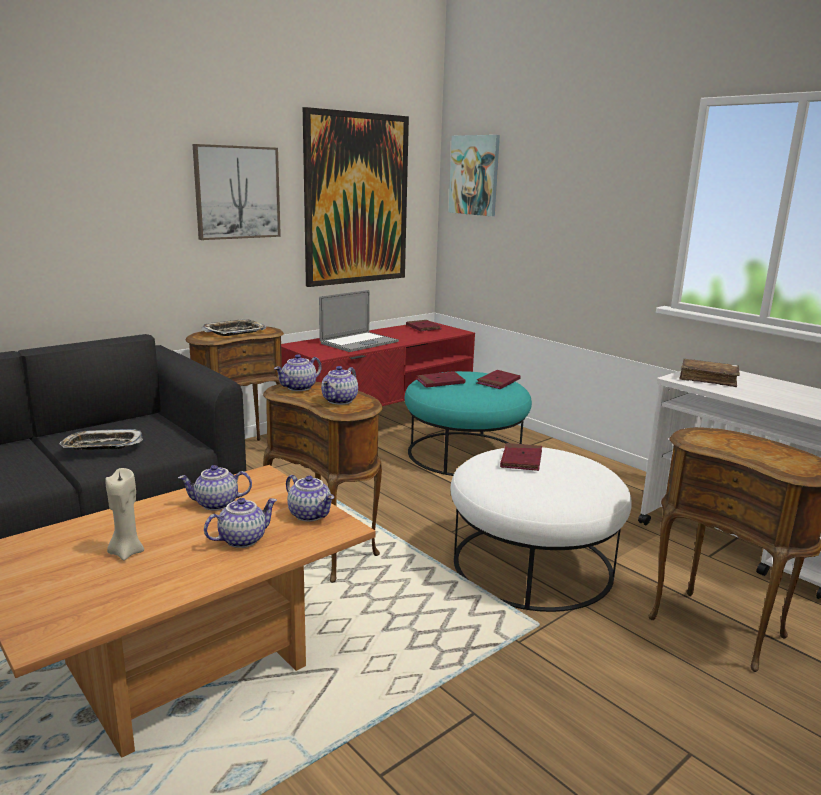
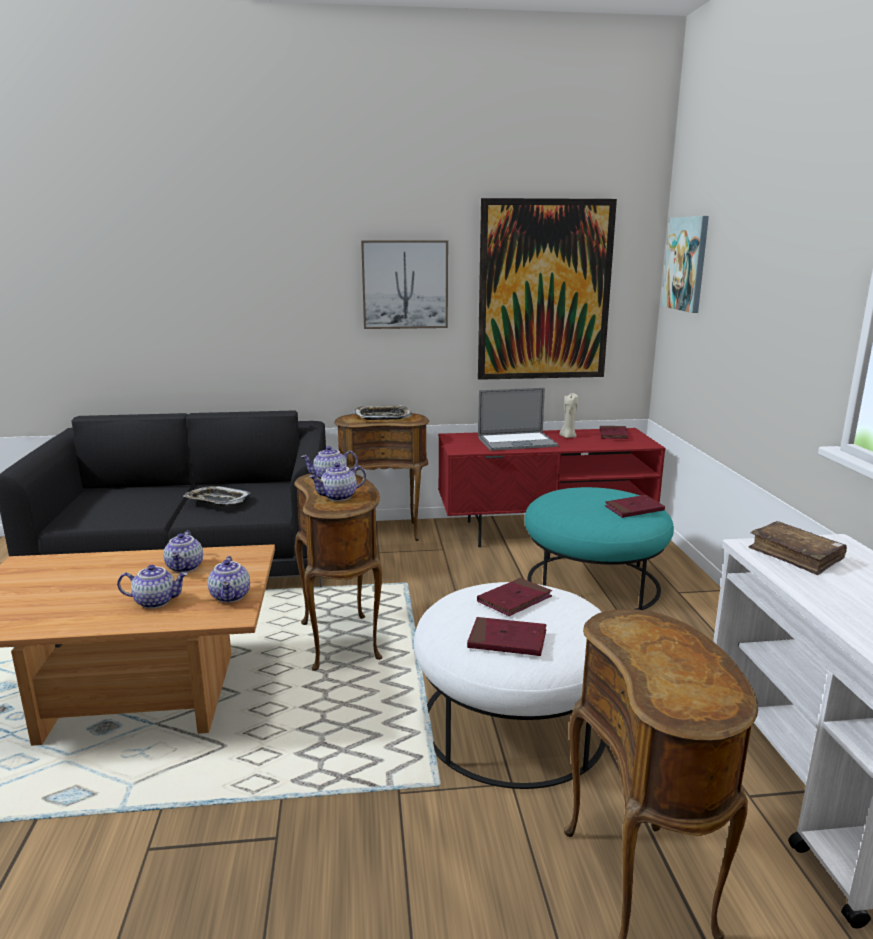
camera: 35 degrees right, 0 degrees up
(126, 552) = (80, 587): beige candle -> beige candle (568, 436)
(216, 504) = (186, 567): teapot -> teapot turned 120 degrees counterclockwise
(440, 382) = (568, 497): red book -> red book (507, 640)

